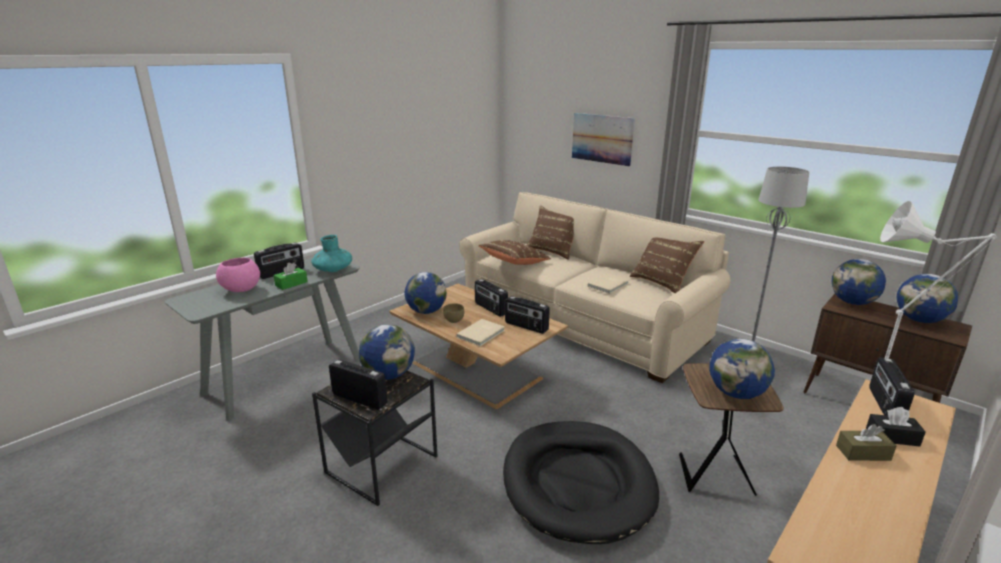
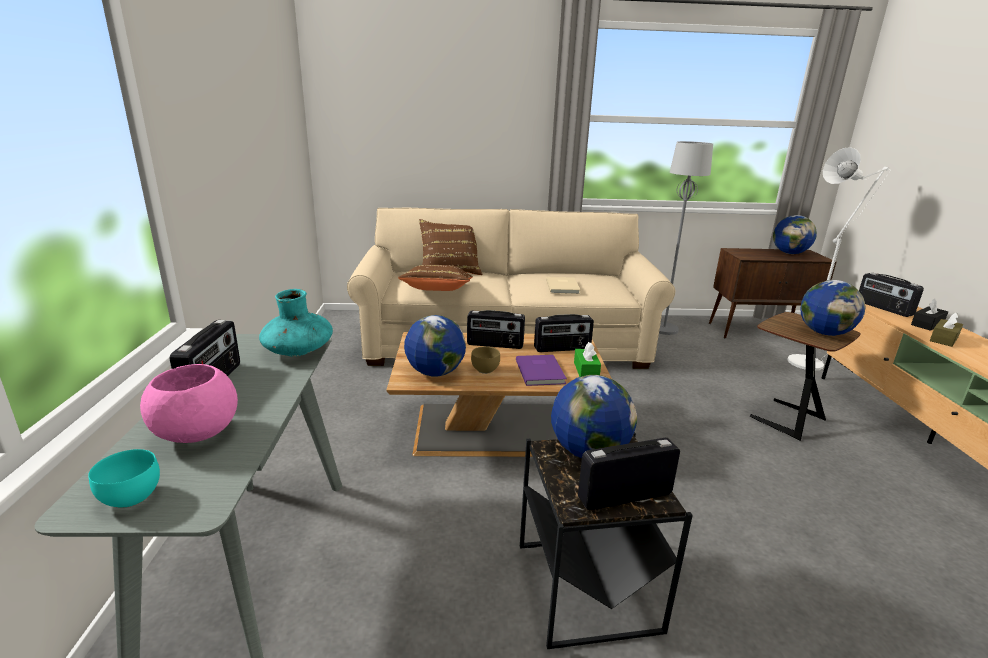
camera: 45 degrees left, 0 degrees up
(193, 301) = (130, 497): none -> turquoise bowl
(291, 284) = (275, 391): green tissue box -> green tissue box (586, 370)
(482, 334) = (541, 371): beige book -> purple book
(577, 483) = (744, 480): black dog bed -> none
(602, 138) = (466, 132): picture -> none
(662, 282) = (592, 274): brown pillow -> none
(852, 302) = (743, 252): globe -> none

